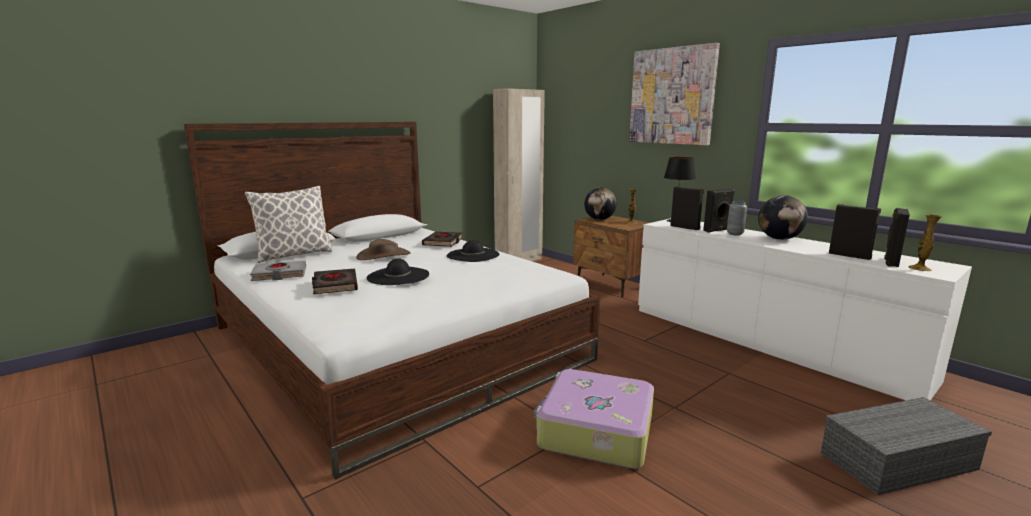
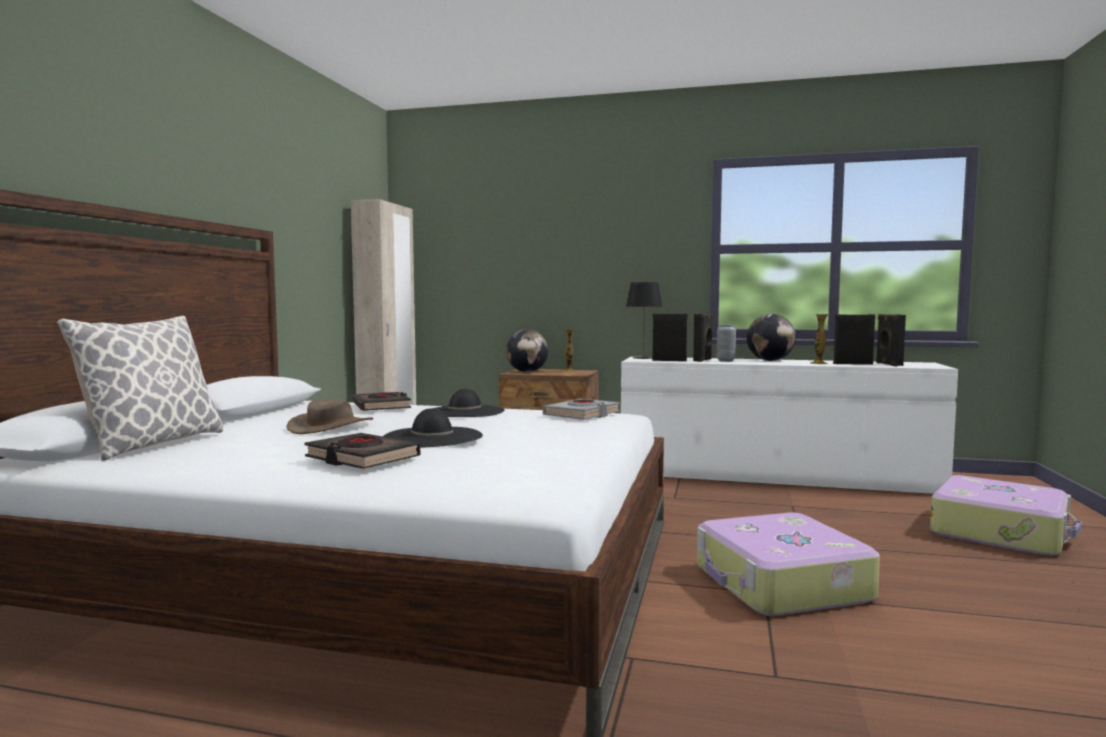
camera: 35 degrees left, 10 degrees down
(279, 274) = (203, 465): grey book -> grey book (582, 414)
(672, 96) = (603, 218): picture -> none
(898, 459) = (1000, 532): grey storage box -> suitcase
(919, 268) = (916, 365): vase -> vase (818, 363)

